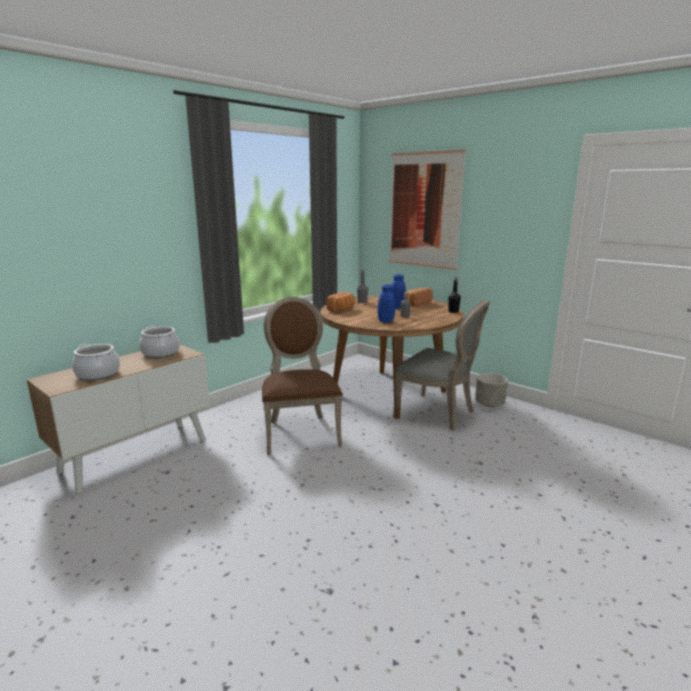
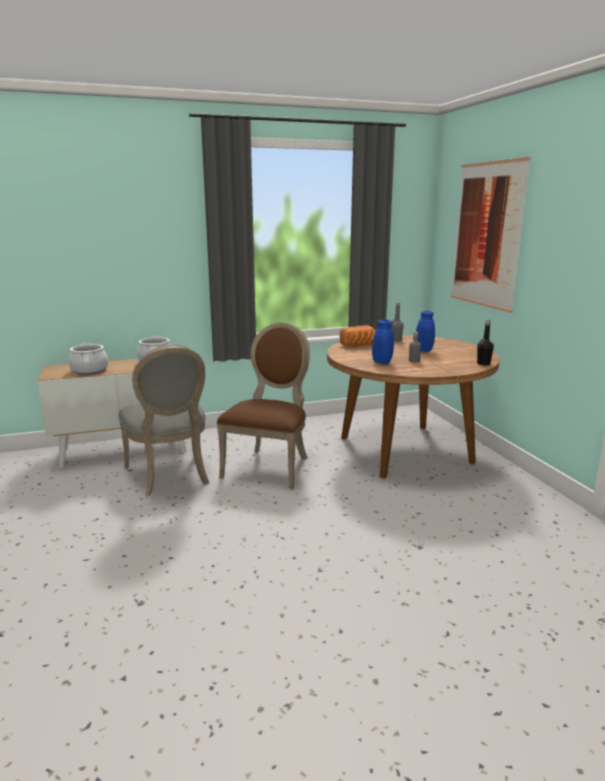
camera: 30 degrees right, 0 degrees up
(417, 303) = (455, 350): bread -> none
(438, 413) = (435, 484): grey chair -> grey chair (170, 476)
(489, 404) = (515, 490): grey planter -> none

